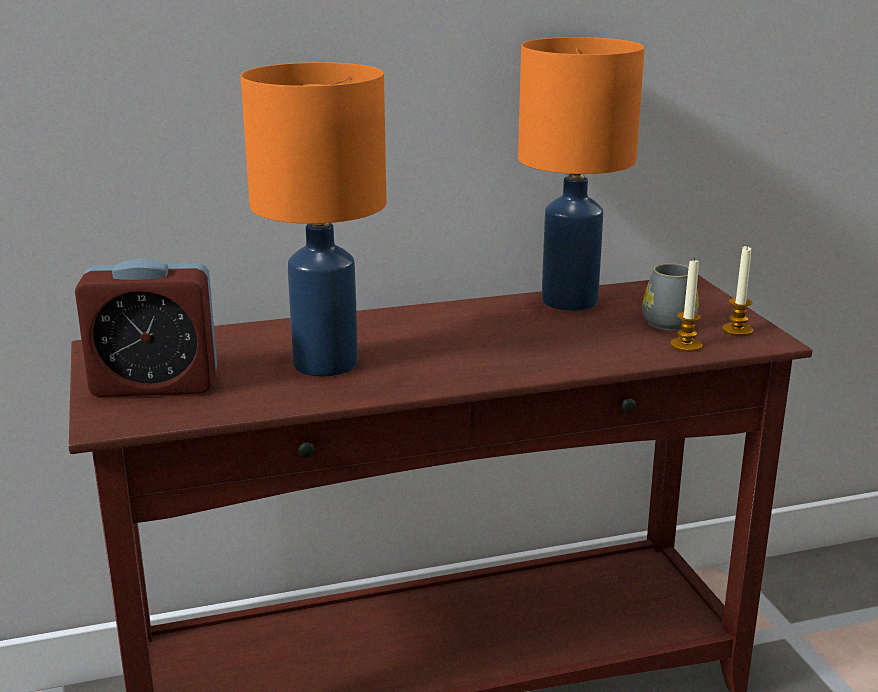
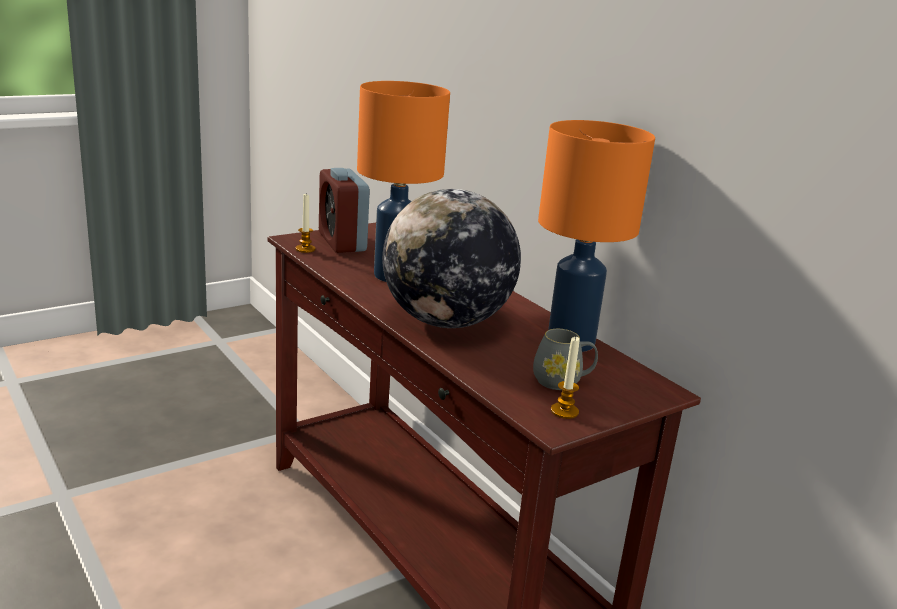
camera: 70 degrees right, 0 degrees up
(501, 353) = (446, 322): none -> globe
(686, 345) = (510, 388): candle -> candle (305, 249)

